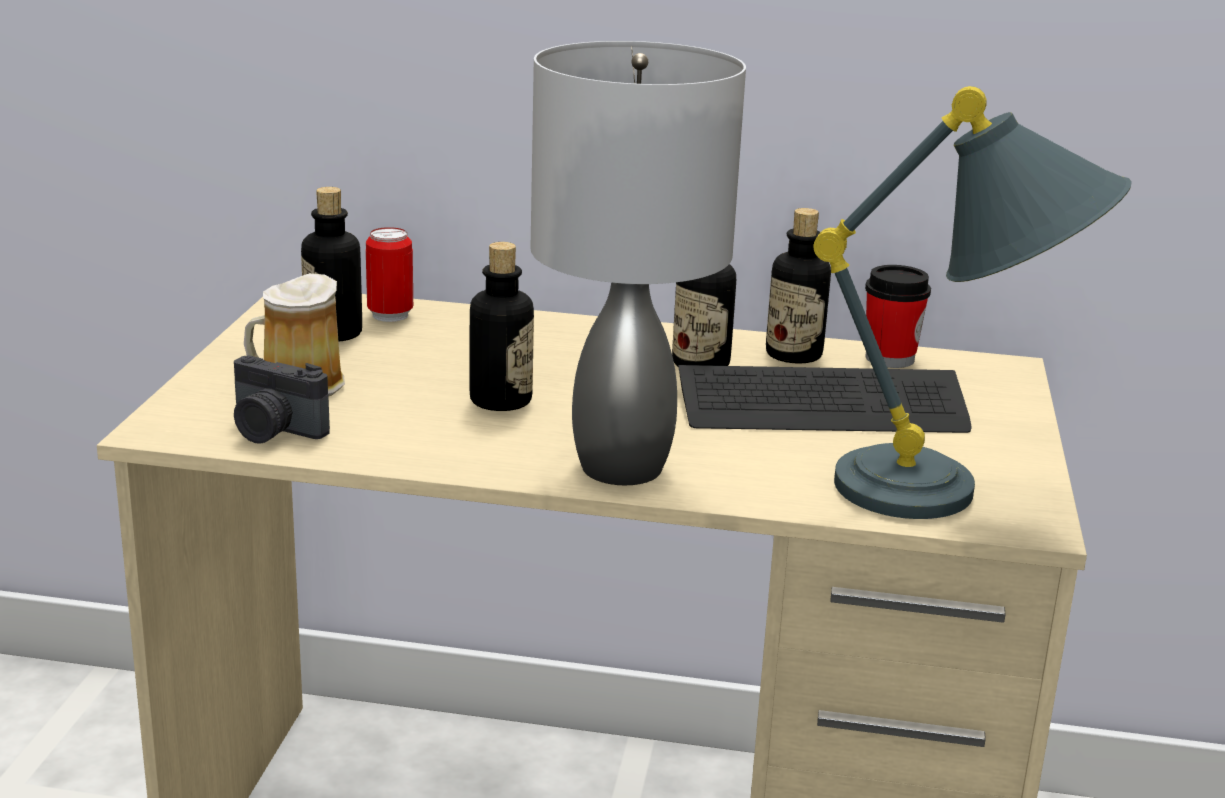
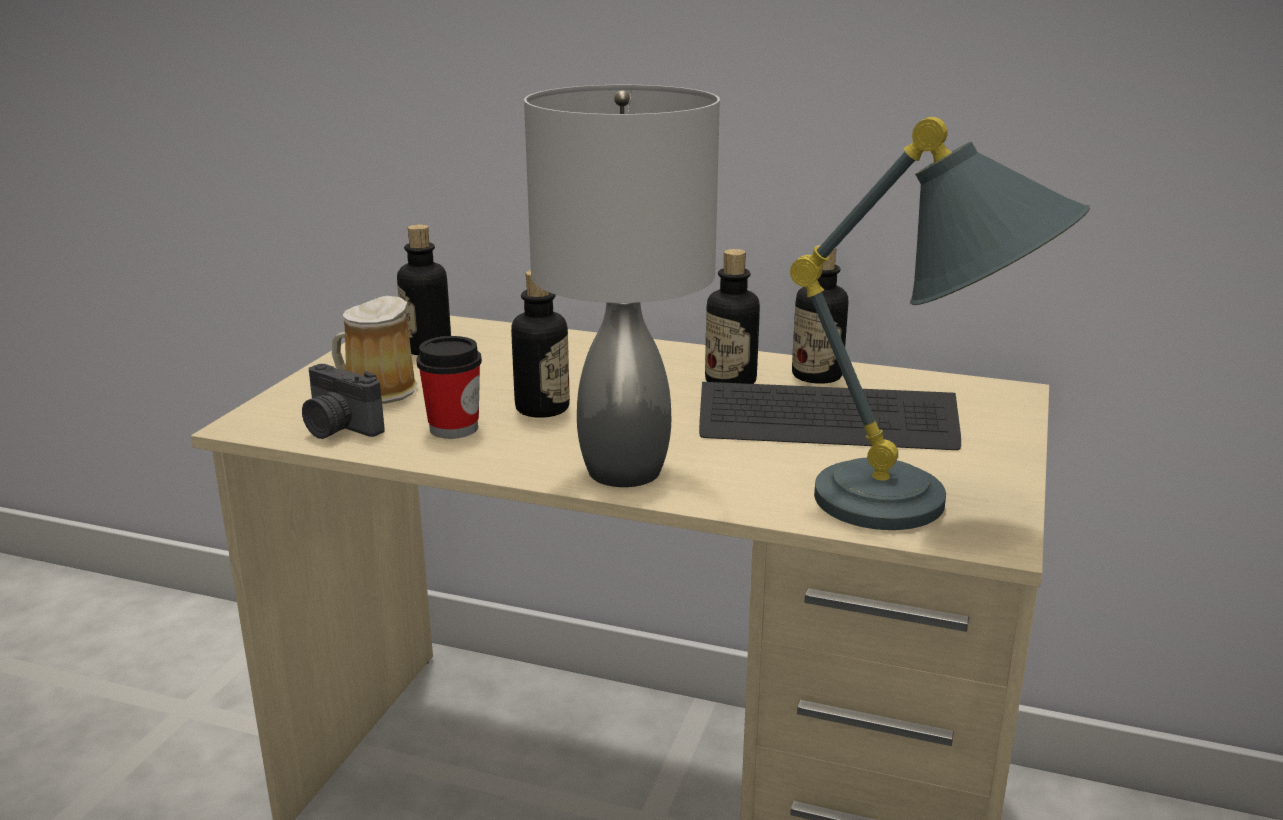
camera: 10 degrees right, 0 degrees up
(390, 315) = (481, 335): can -> none
(889, 358) = (904, 381): cup -> cup (454, 428)

